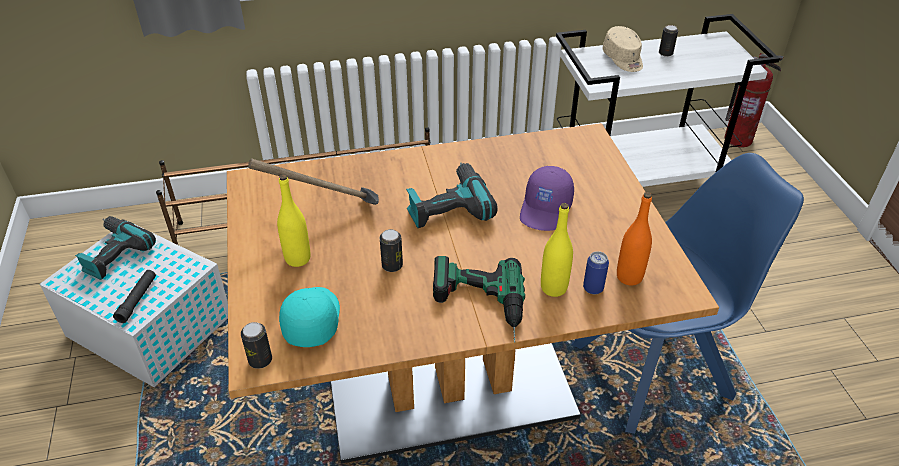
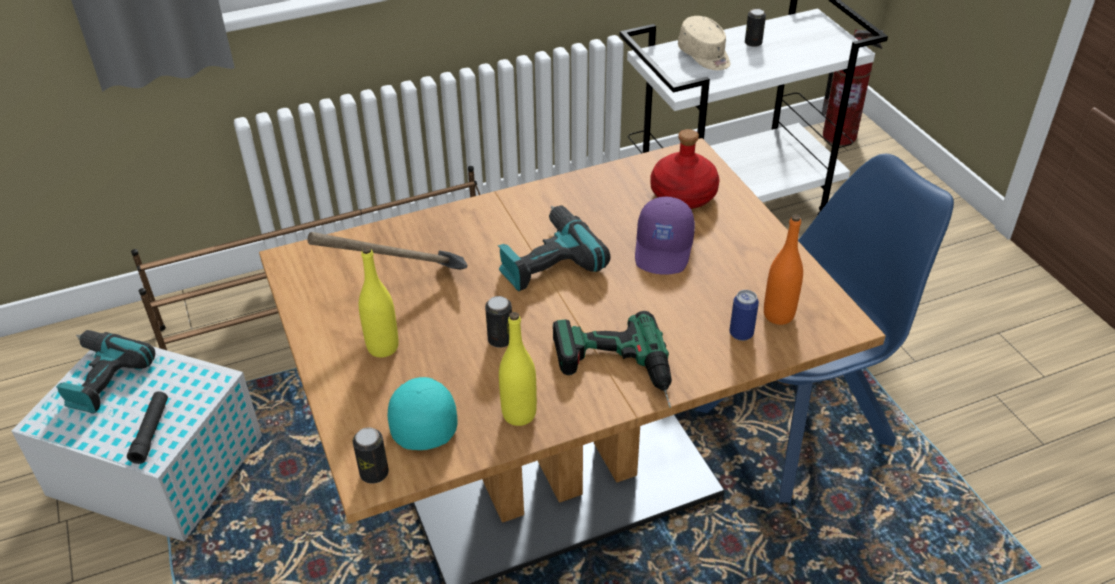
camera: 10 degrees left, 0 degrees up
(553, 288) = (696, 339): yellow bottle -> yellow bottle (519, 414)
(573, 167) = (682, 195): none -> red bottle

